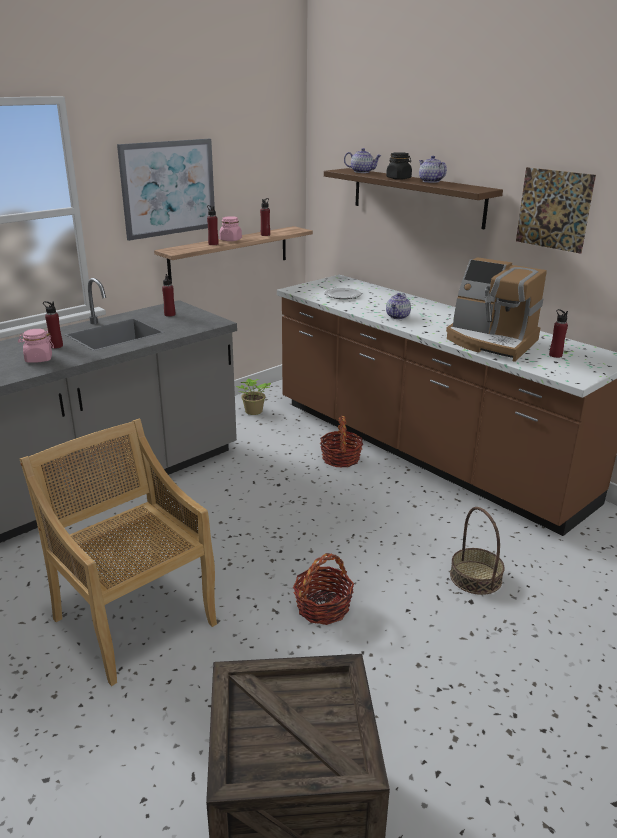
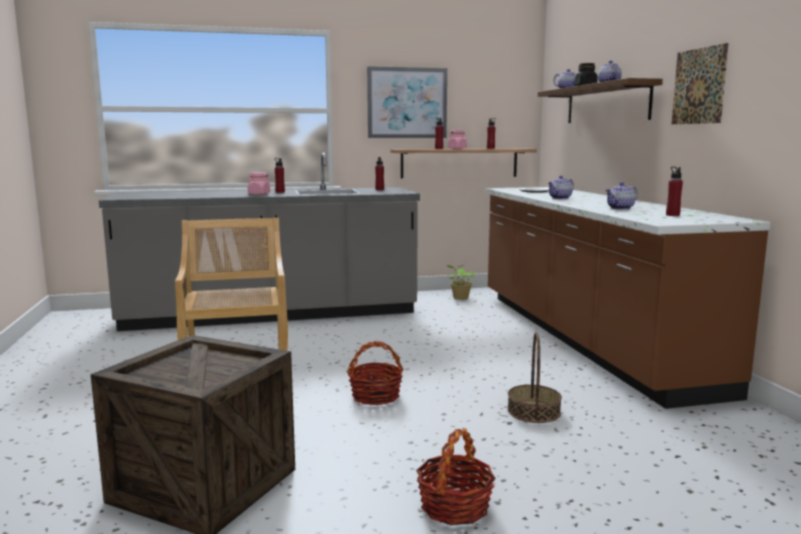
camera: 30 degrees right, 15 degrees down
(341, 459) = (500, 330): basket -> basket (454, 507)
(491, 342) = (620, 208): coffee machine -> teapot

